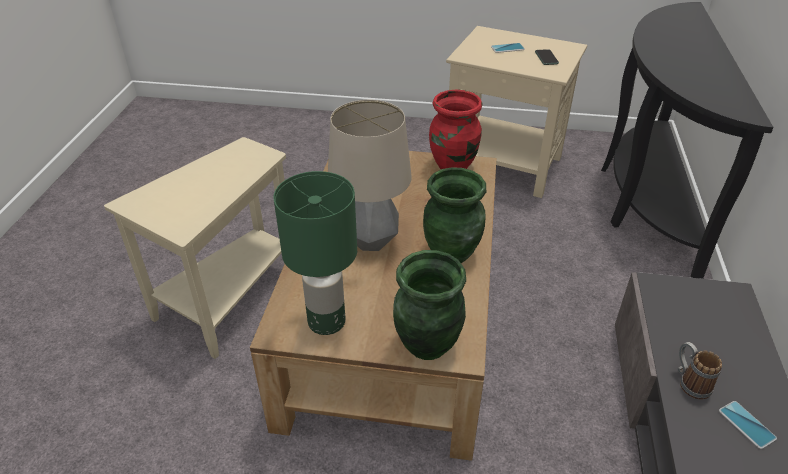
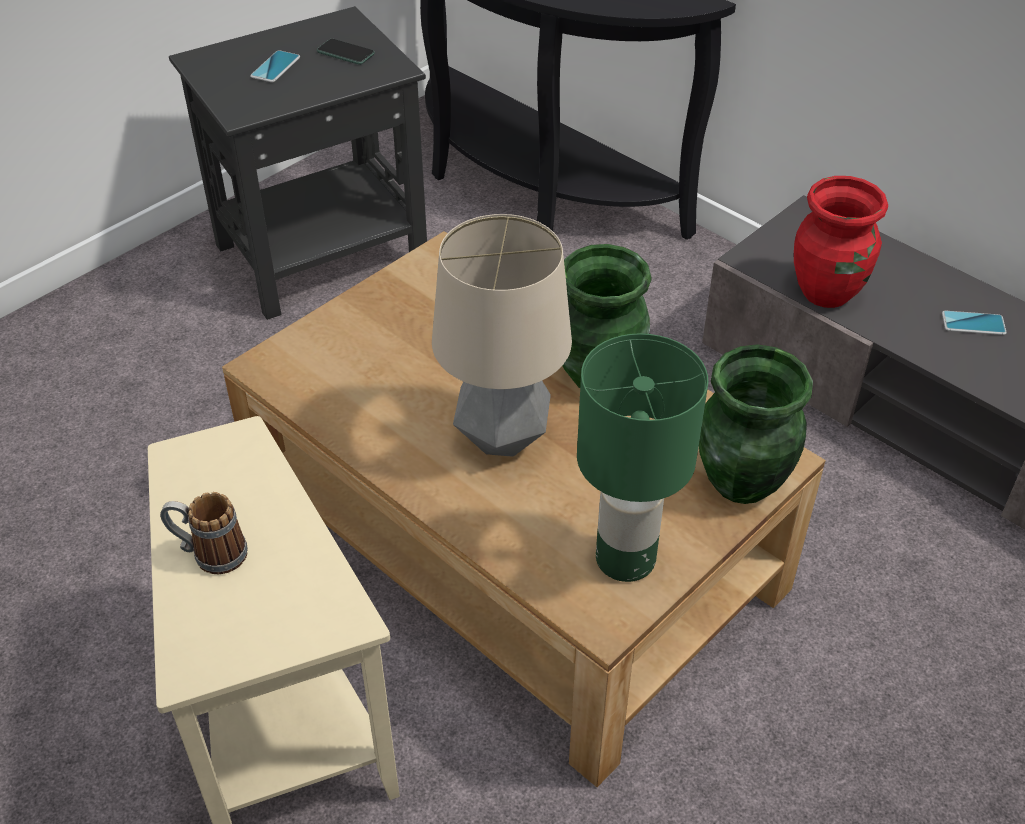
camera: 55 degrees left, 5 degrees up
(453, 166) = (419, 277): red vase -> red vase (827, 293)
(502, 165) = (319, 254): beige side table -> black side table
(689, 382) = (898, 325): mug -> mug (210, 554)

